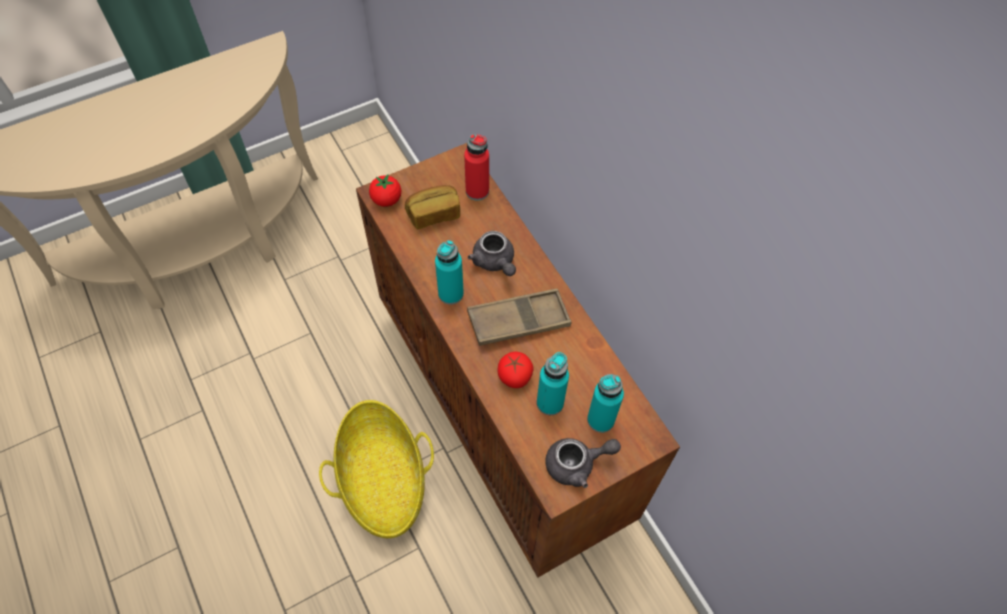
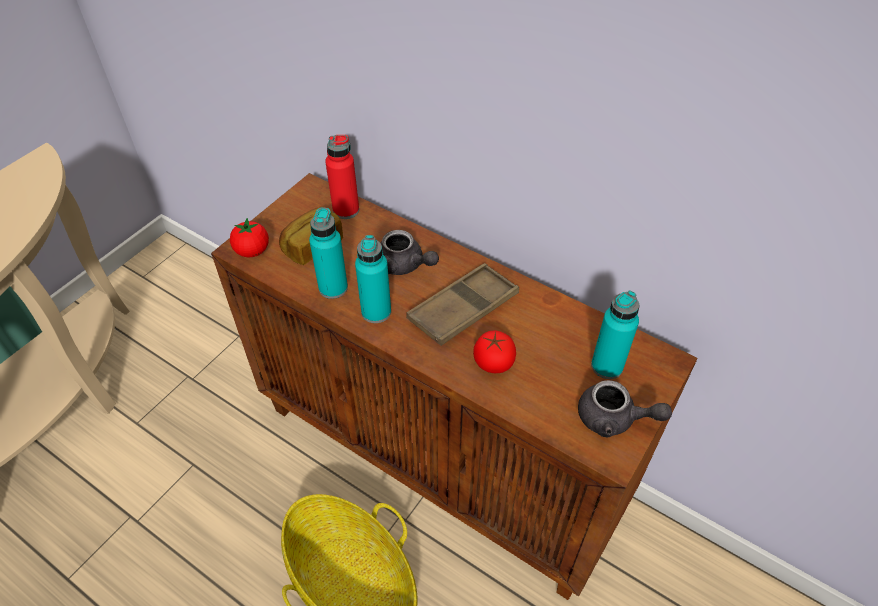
camera: 25 degrees left, 10 degrees down
(550, 403) = (546, 372): turquoise bottle -> turquoise bottle (333, 288)
(577, 464) = (614, 419): grey teapot -> grey teapot turned 60 degrees clockwise

